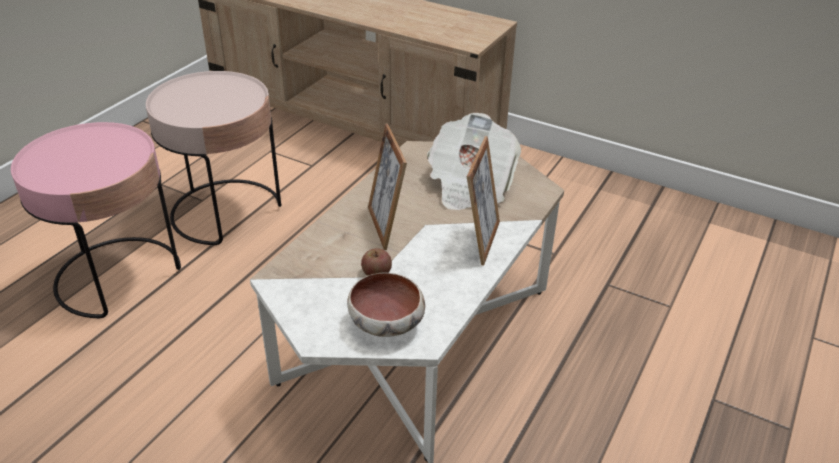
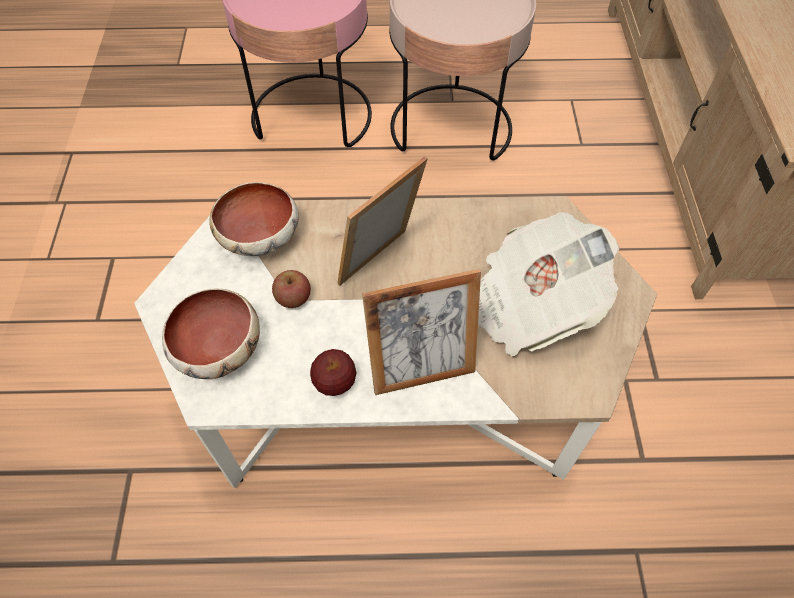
camera: 60 degrees right, 20 degrees up
(305, 270) = (260, 235): none -> bowl
(460, 279) = (334, 382): none -> apple

